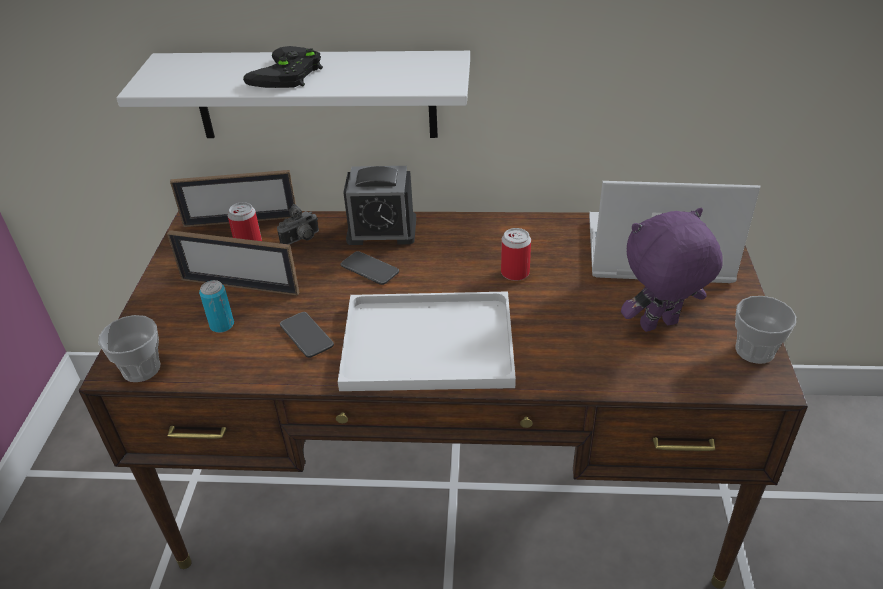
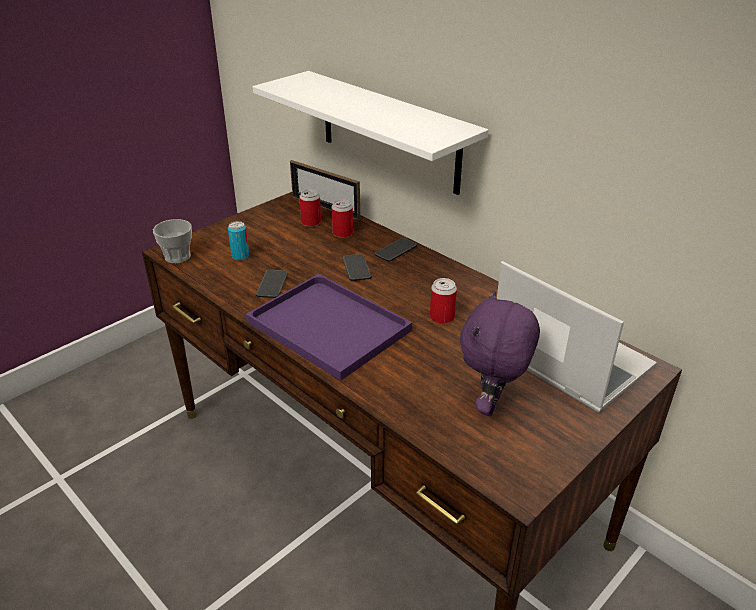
camera: 40 degrees right, 5 degrees down
(239, 286) = (276, 241): picture frame -> none
(287, 75) = (352, 104): black game controller -> none
(302, 240) = (342, 233): camera -> can
(382, 230) = (396, 250): alarm clock -> phone
(424, 344) = (325, 326): white tray -> purple tray
(659, 326) = (492, 405): purple plush toy -> purple plush toy turned 90 degrees counterclockwise
(754, 350) = (542, 465): cup -> none

